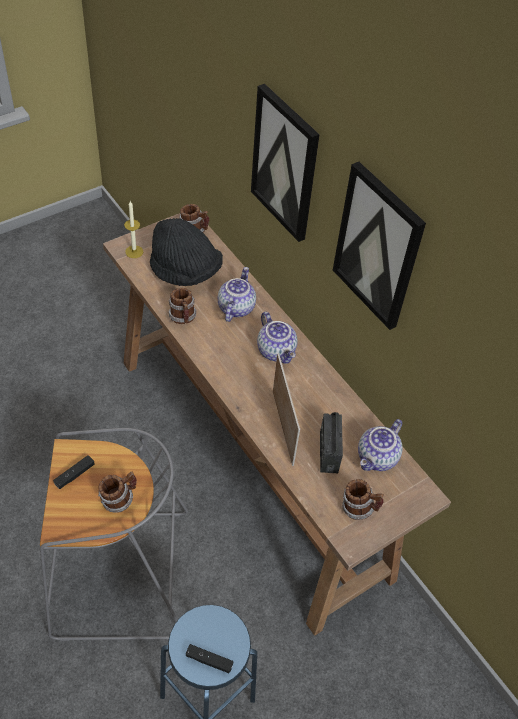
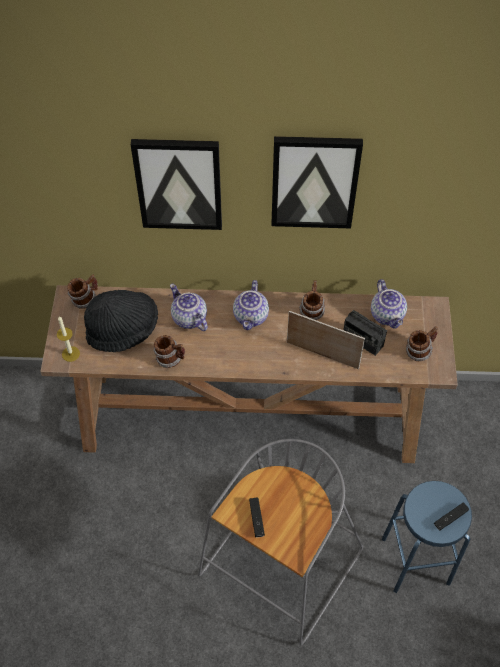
camera: 50 degrees left, 5 degrees up
(119, 499) = (299, 500): mug -> mug (311, 310)
(277, 351) = (251, 317): teapot -> teapot turned 90 degrees clockwise

